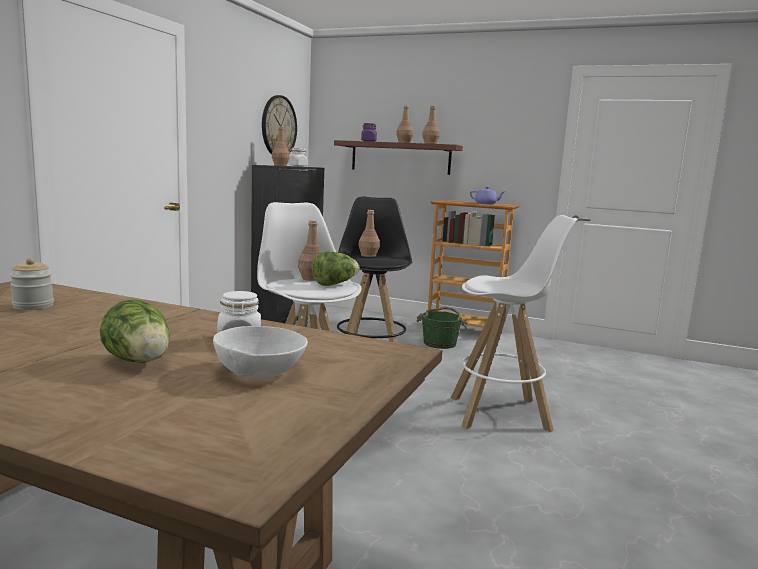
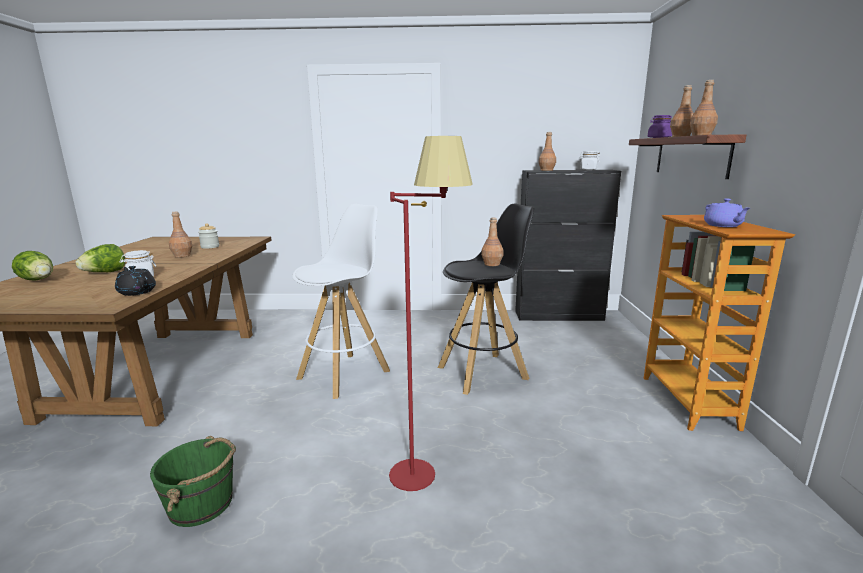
camera: 70 degrees right, 5 degrees up
(260, 372) = (79, 288): white bowl -> none
(278, 127) = (575, 131): wall clock -> none
(311, 278) = (351, 267): brown bottle -> brown bottle (182, 255)
(334, 284) = (331, 273): lettuce -> lettuce (39, 280)
(336, 342) = (137, 292): none -> black teapot
(440, 343) = (608, 394): green bucket -> green bucket (202, 504)
(501, 413) = (428, 465): white stool -> red floor lamp

